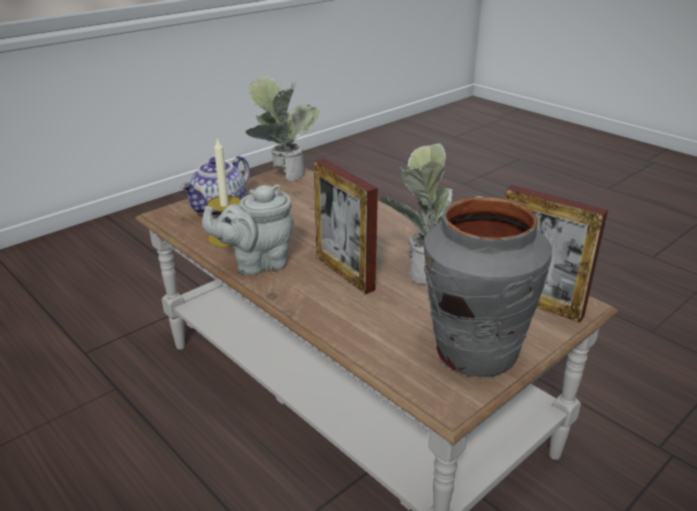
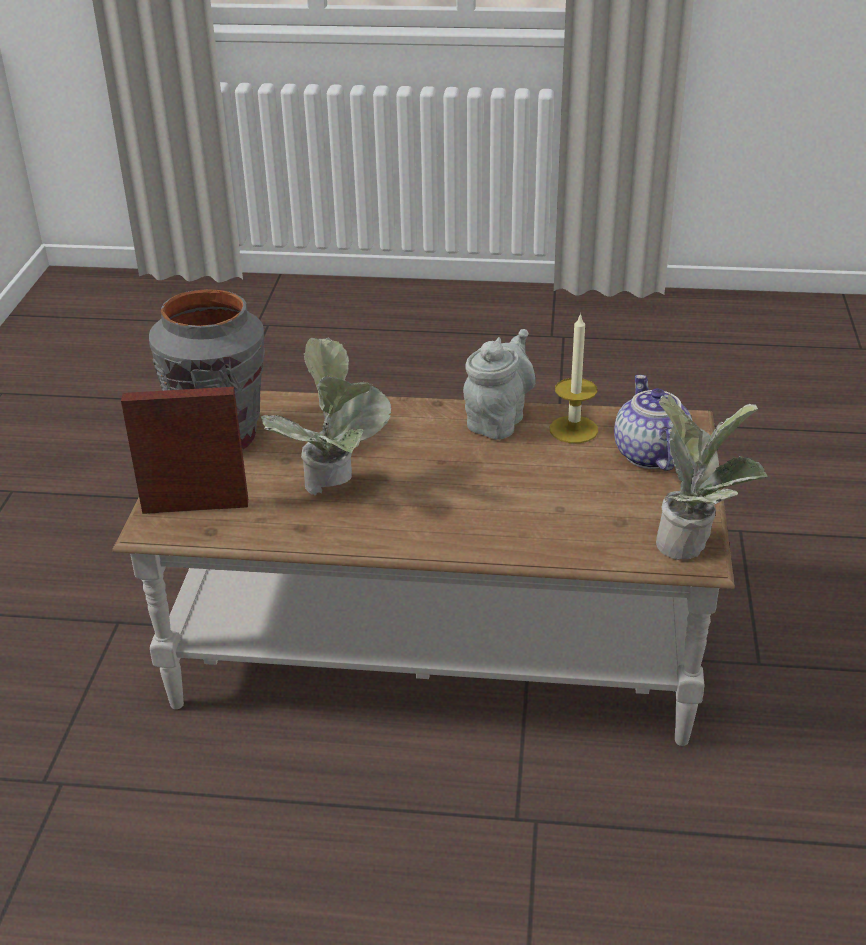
camera: 140 degrees right, 5 degrees up
(344, 273) = (407, 450): picture frame -> none

